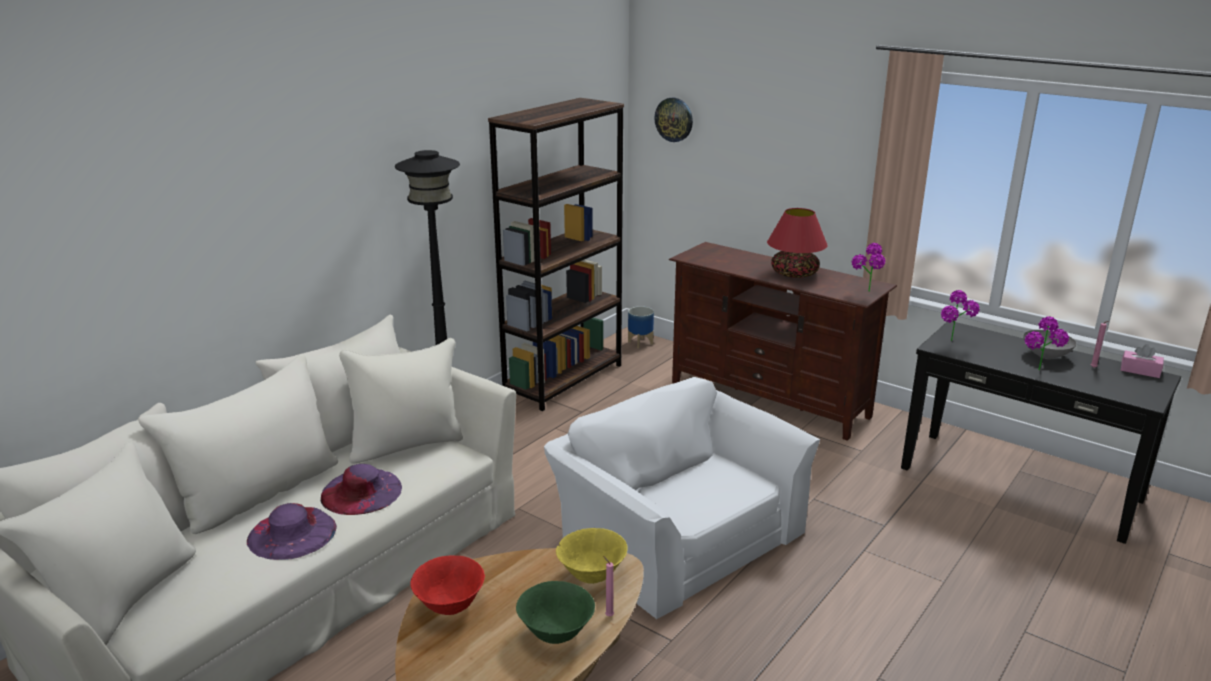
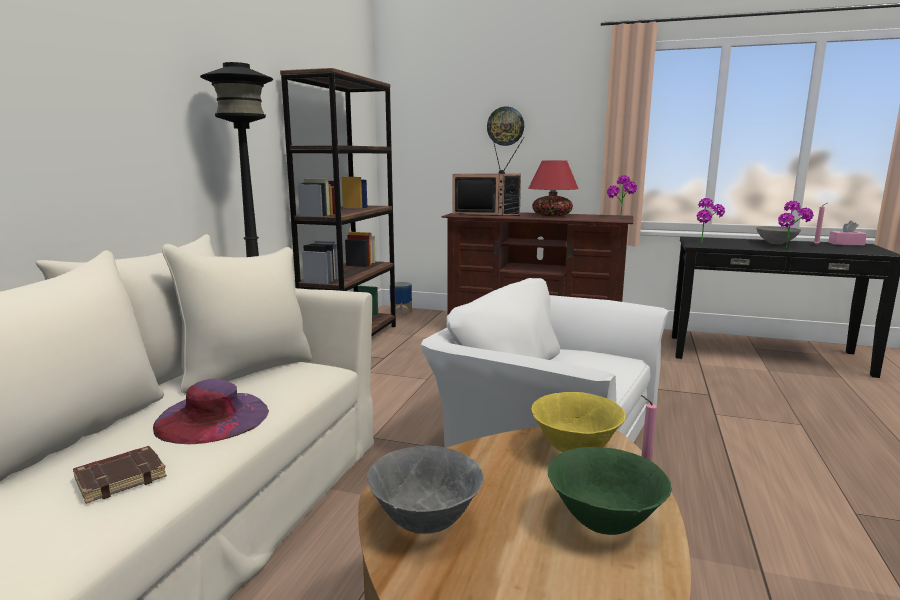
camera: 20 degrees left, 10 degrees down
(292, 533) = (121, 478): purple hat -> brown book
(450, 607) = (426, 523): red bowl -> grey bowl
(674, 119) = (419, 116): wall clock -> wall clock (505, 126)
(726, 258) = (487, 213): none -> television

